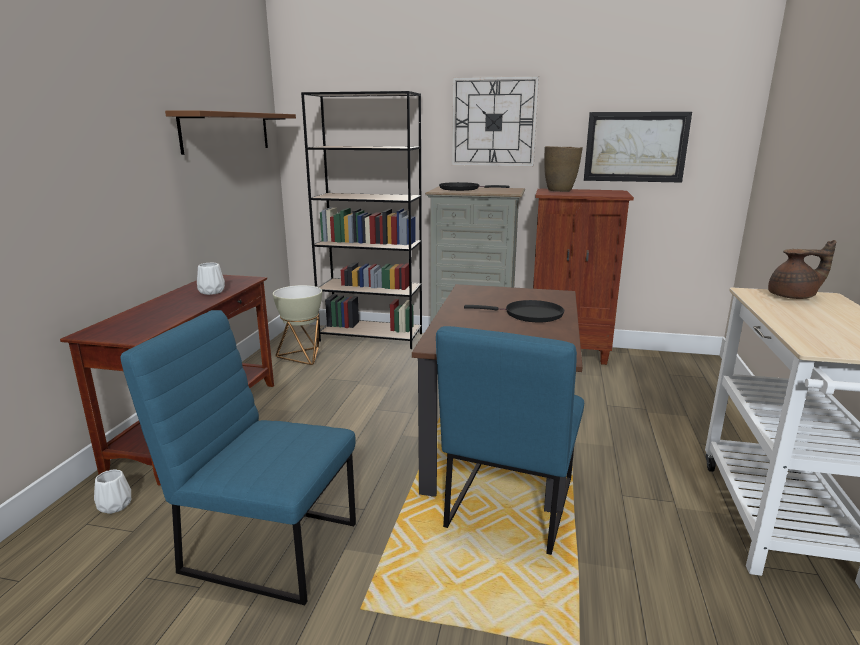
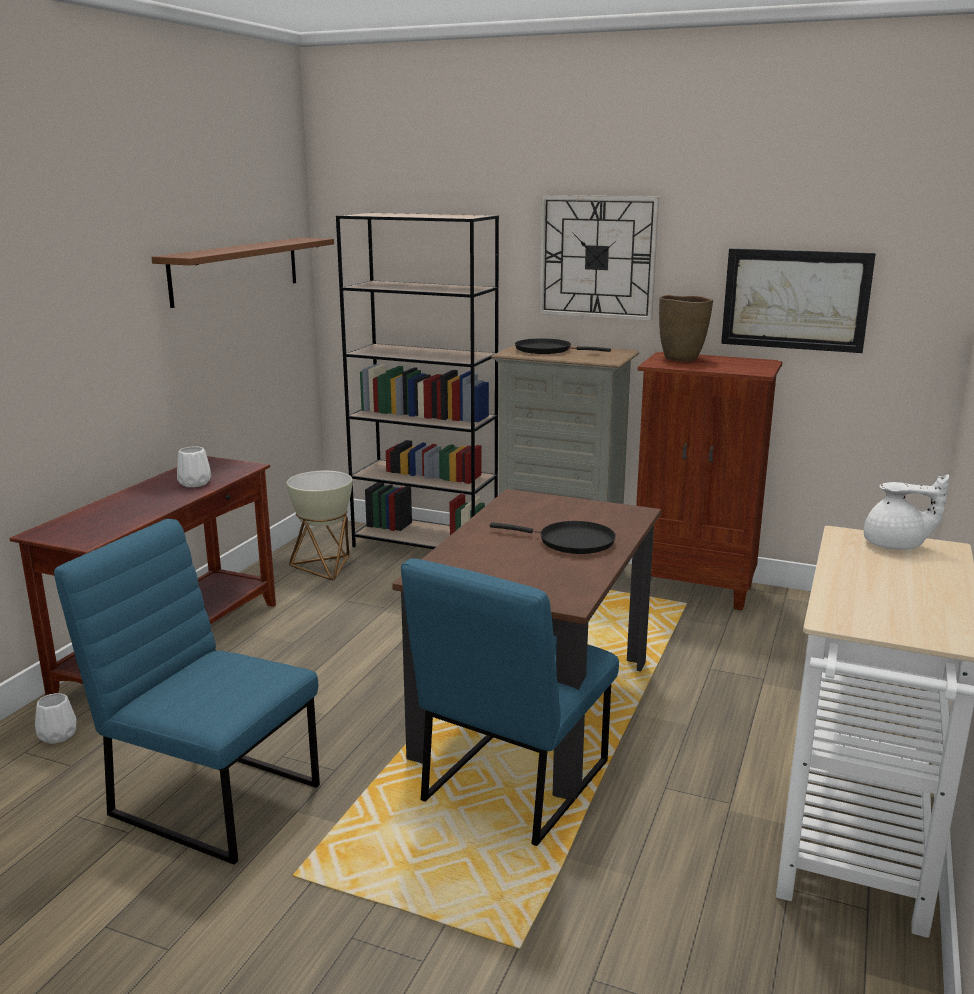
camera: 10 degrees right, 0 degrees up
(793, 297) = (896, 546): brown teapot -> white teapot

